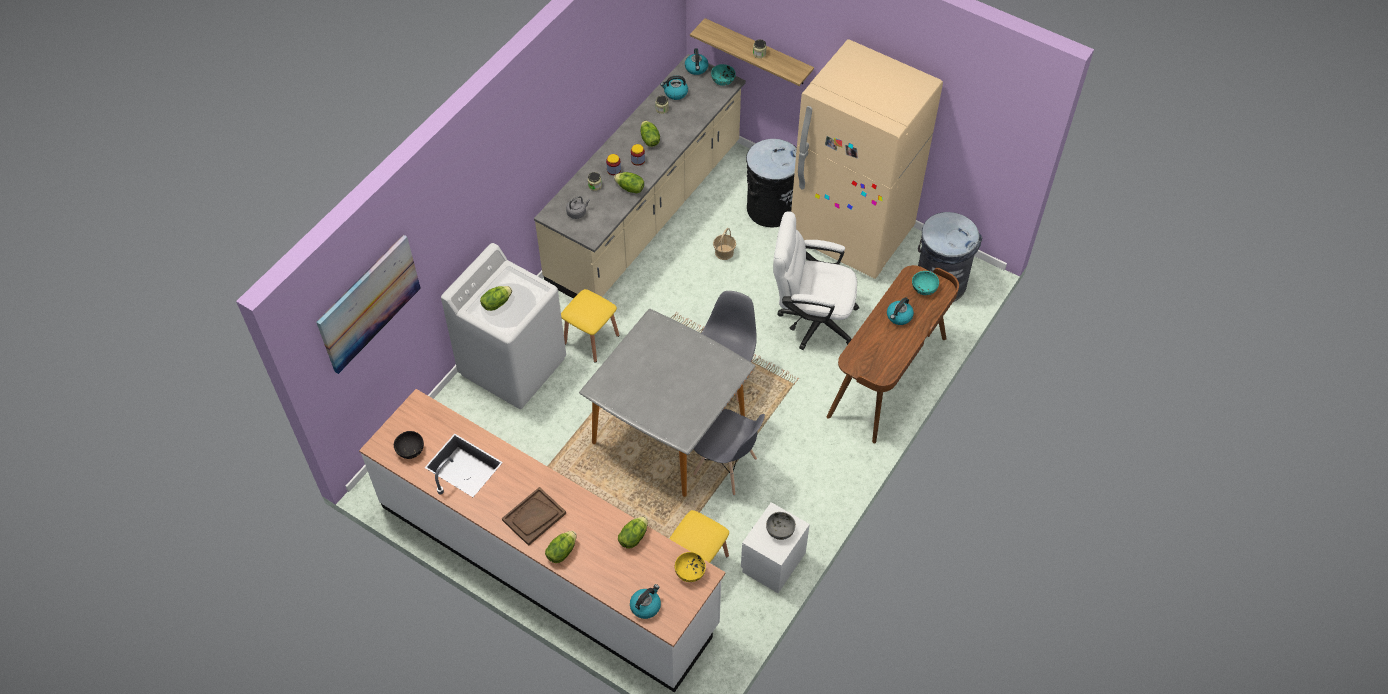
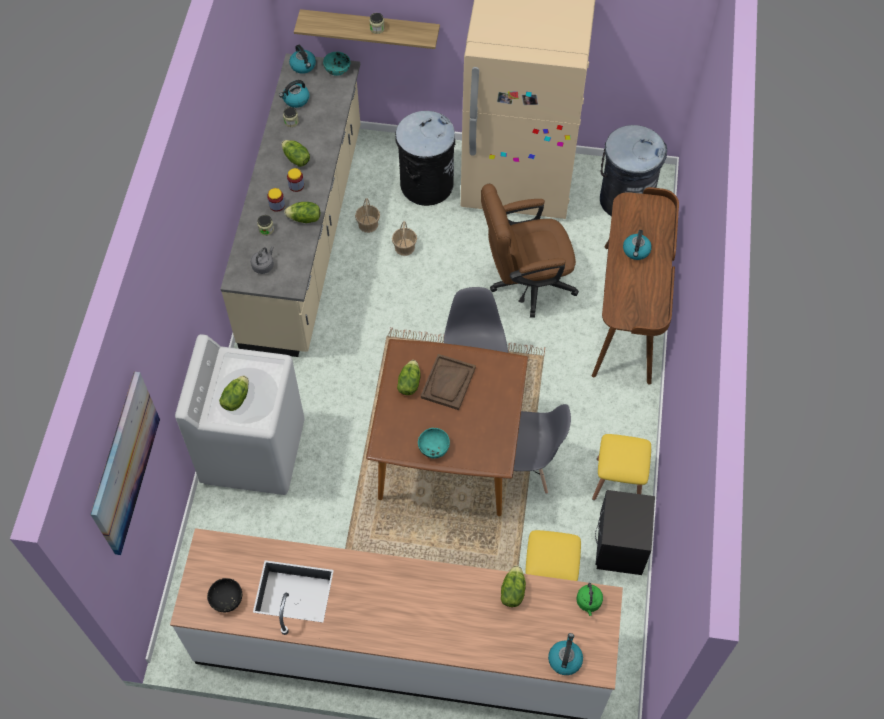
camera: 25 degrees left, 5 degrees up
(534, 517) = (399, 615): brown tray -> brown tray (448, 383)
(561, 551) = (448, 640): lettuce -> lettuce (409, 383)
(591, 339) = (319, 390): yellow stool -> yellow stool (617, 482)
(669, 430) = (448, 453): grey dining table -> brown dining table
(690, 572) = (588, 602): yellow bowl -> green kettle
(704, 223) = (368, 224): none -> basket
(772, 561) = (619, 545): white nightstand -> black nightstand
(780, 530) = (631, 514): grey bowl -> none
(811, 319) = (525, 283): white office chair -> brown office chair
(923, 288) = (643, 213): turquoise bowl -> turquoise bowl (433, 447)

